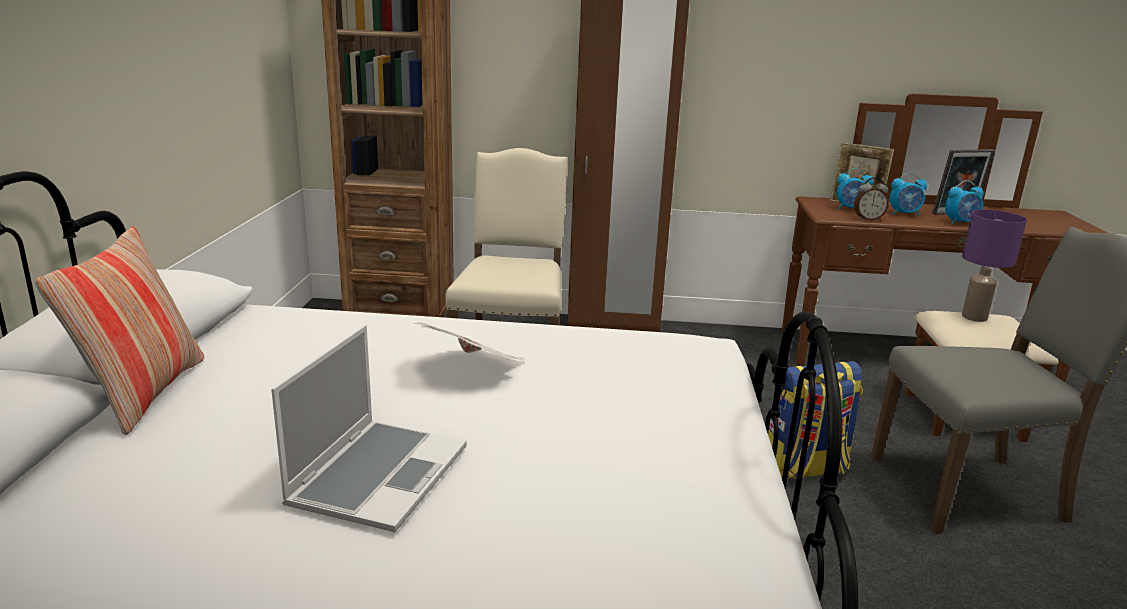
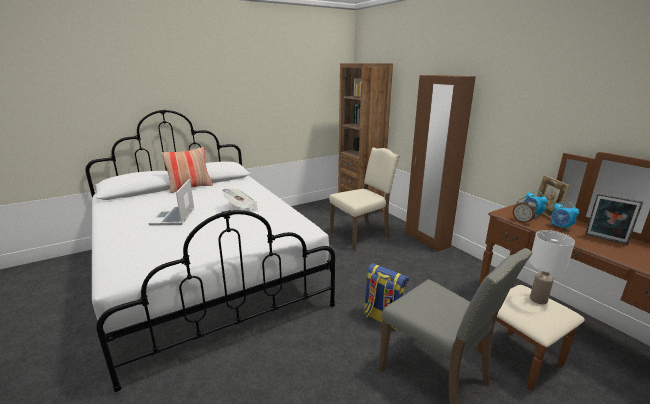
camera: 55 degrees right, 0 degrees up
(378, 475) = (173, 217): laptop -> laptop turned 105 degrees clockwise
(961, 223) = (586, 243): alarm clock -> none
(973, 317) = (538, 299): purple table lamp -> white table lamp

